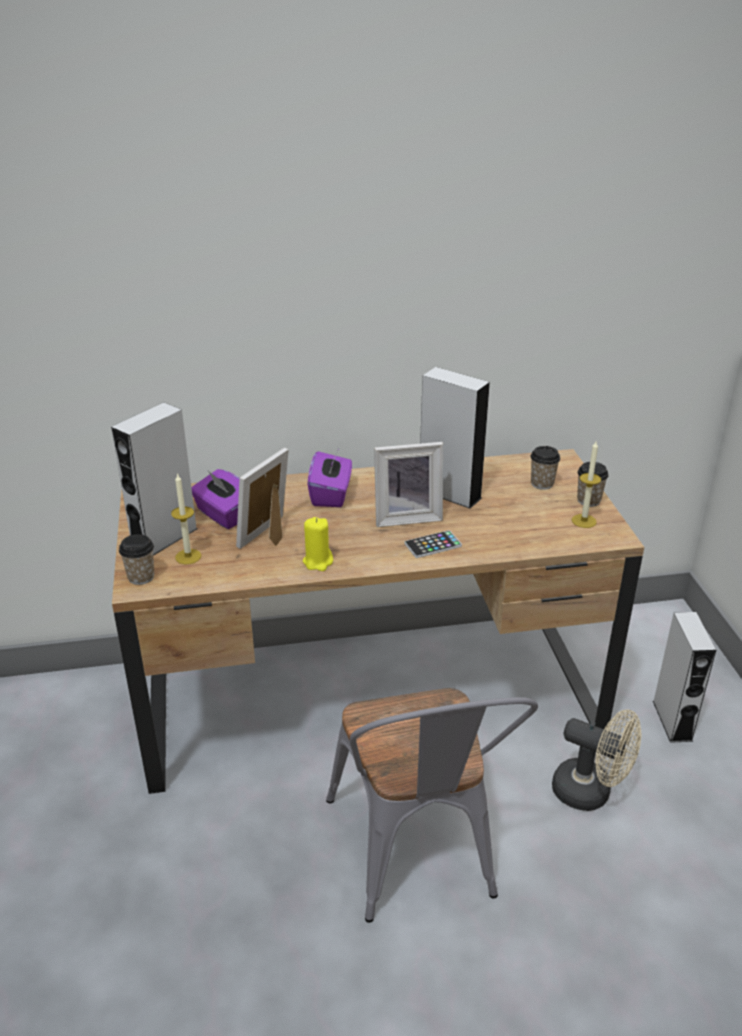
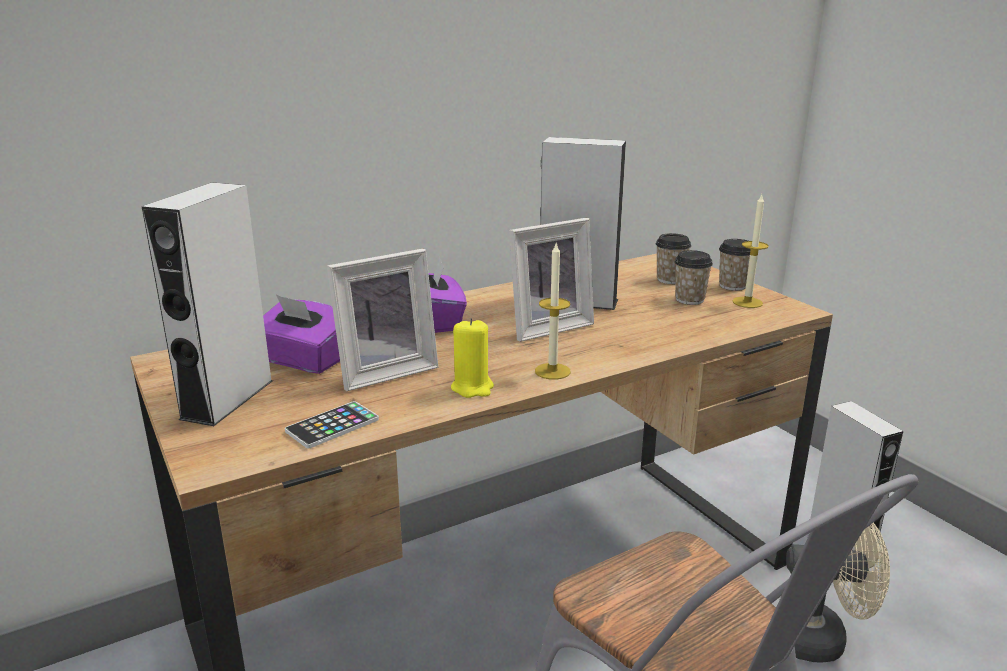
camera: 20 degrees left, 10 degrees down
(141, 577) = (214, 450): cup -> cup (689, 299)
(188, 556) = (277, 413): candle -> candle (552, 371)
(270, 535) = (384, 371): picture frame -> picture frame turned 135 degrees counterclockwise
(433, 545) = (604, 348): phone -> phone (332, 426)

